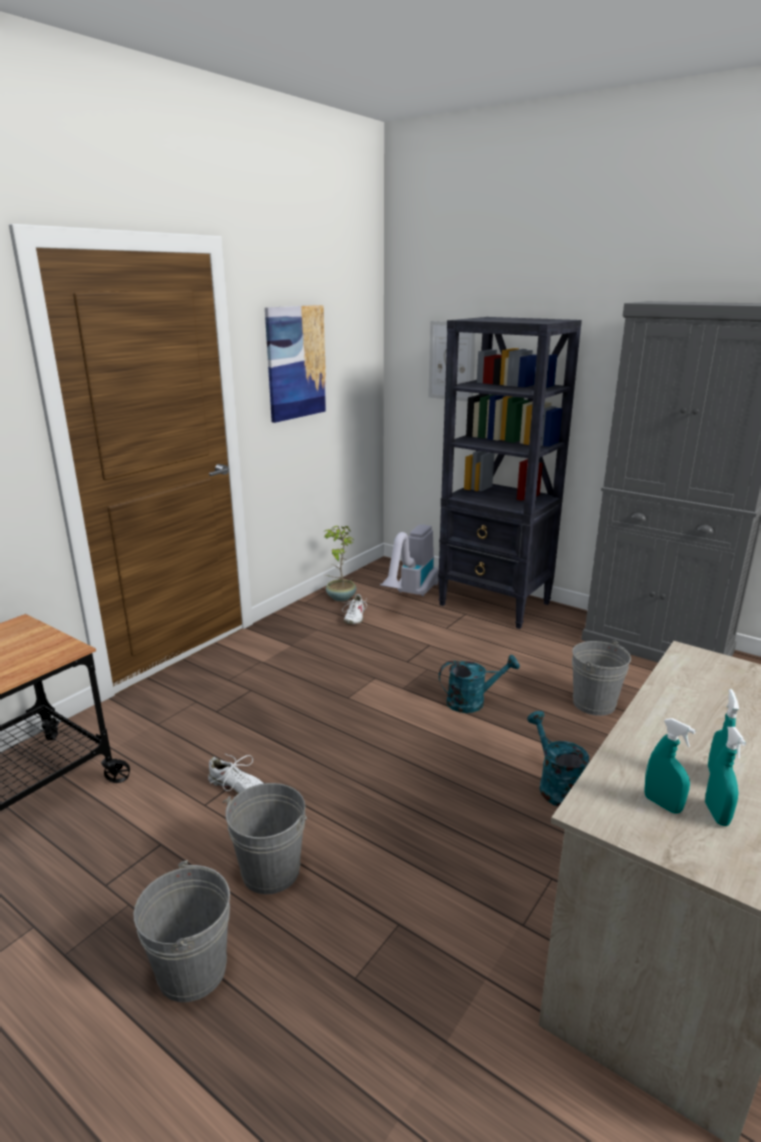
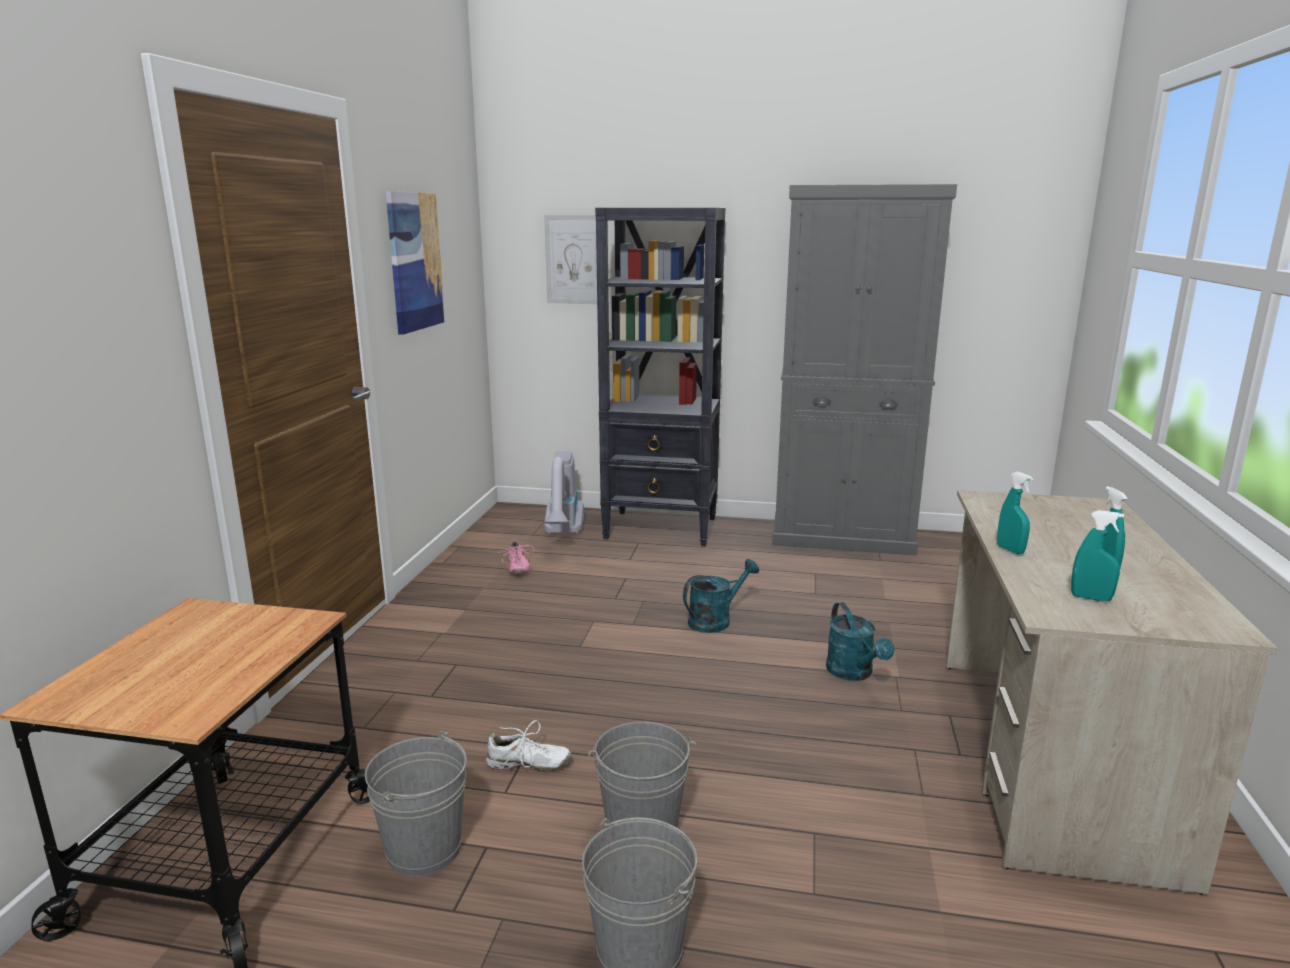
camera: 25 degrees left, 5 degrees down
(340, 597) = (482, 551): potted plant -> none
(354, 617) = (517, 567): white shoe -> pink shoe
(555, 786) = (854, 673): turquoise watering can -> turquoise watering can turned 150 degrees counterclockwise
(594, 703) = (829, 597): grey bucket -> grey bucket (424, 850)
(716, 814) = (1133, 595): turquoise spray bottle -> turquoise spray bottle (1010, 550)

